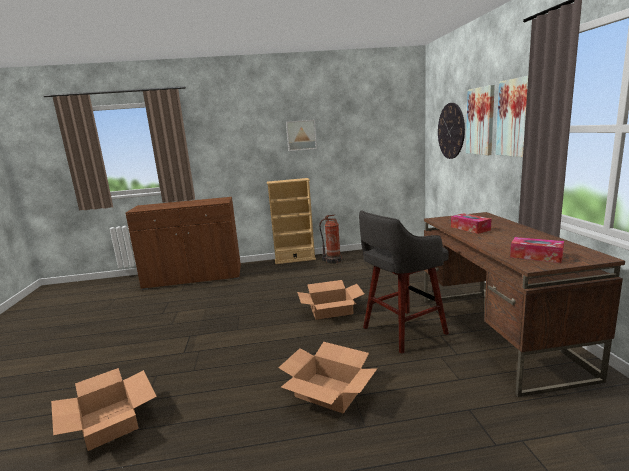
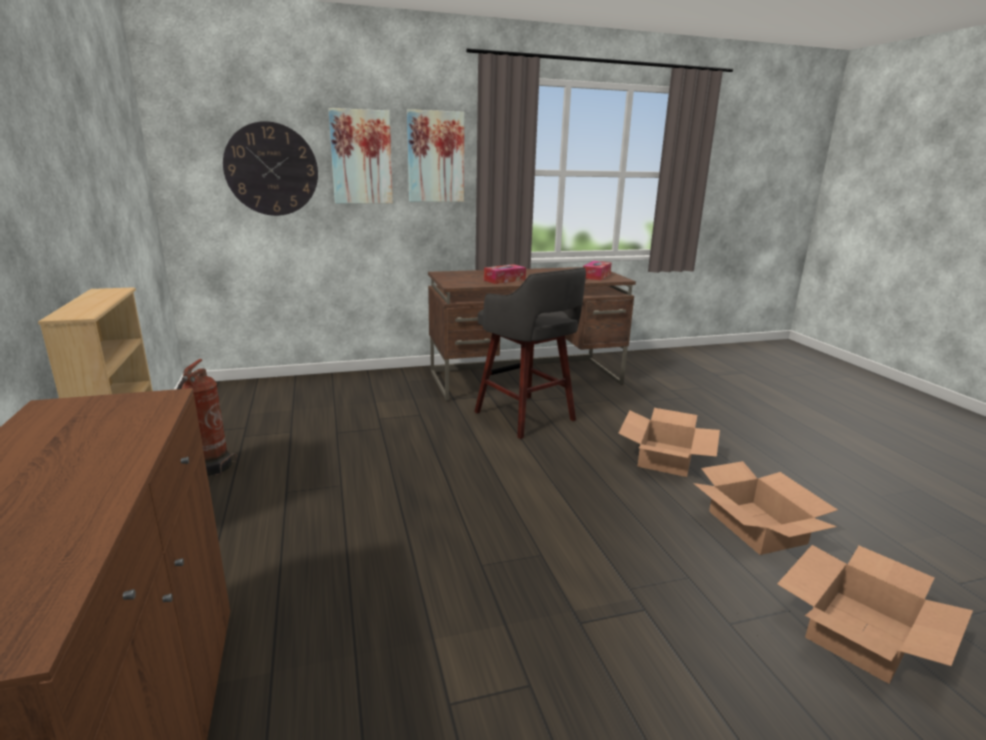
camera: 100 degrees left, 5 degrees up
(301, 135) = (45, 159): picture -> none
(331, 310) = (465, 462): cardboard box -> cardboard box (756, 527)

